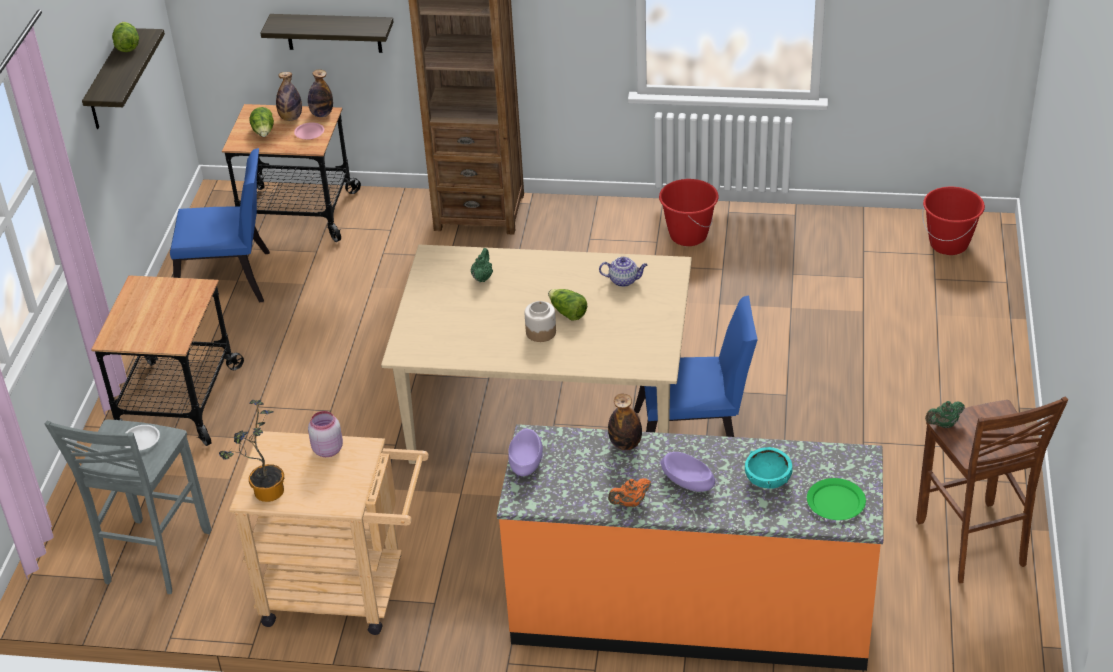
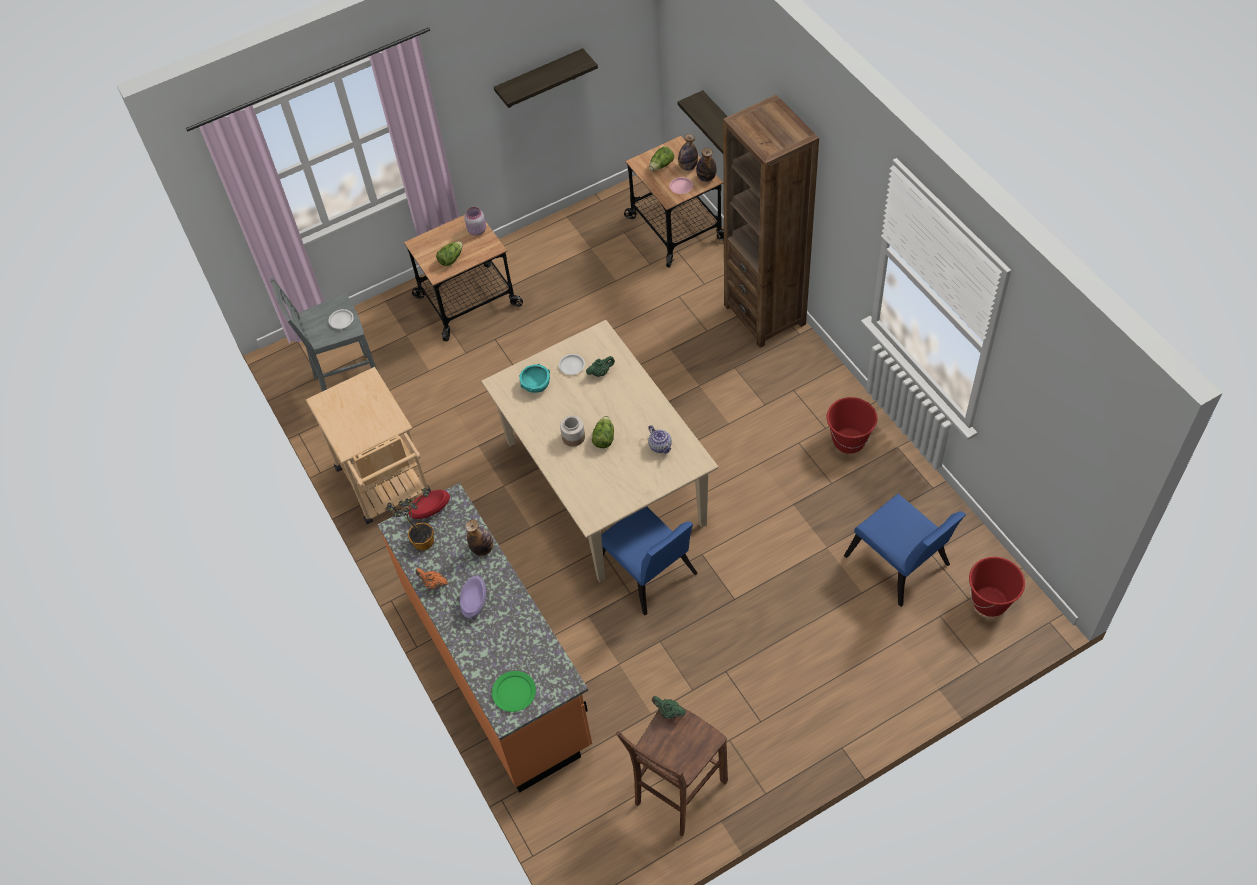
camera: 55 degrees right, 15 degrees up
(126, 45) = (564, 62): lettuce -> lettuce (451, 258)
(230, 280) = (587, 245): blue chair -> blue chair (900, 566)
(264, 493) = (327, 405): potted plant -> potted plant (420, 539)
(327, 449) = (382, 408): pink jar -> pink jar (477, 230)
(447, 292) = (571, 365): none -> white plate
(526, 462) = (430, 509): purple bowl -> red bowl
(767, 479) = (507, 642): turquoise bowl -> turquoise bowl (536, 384)

